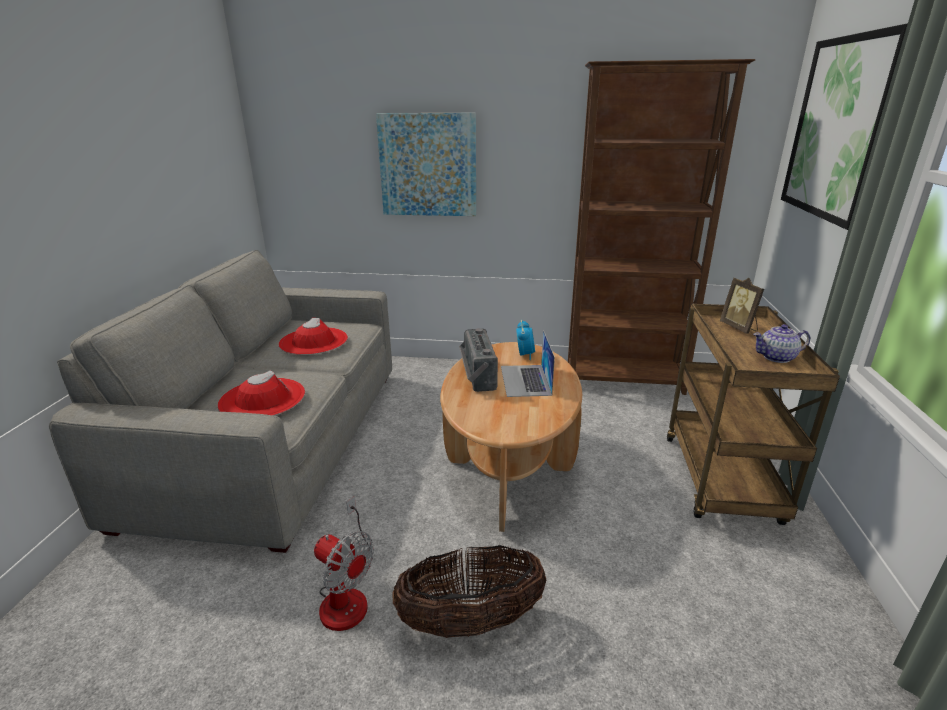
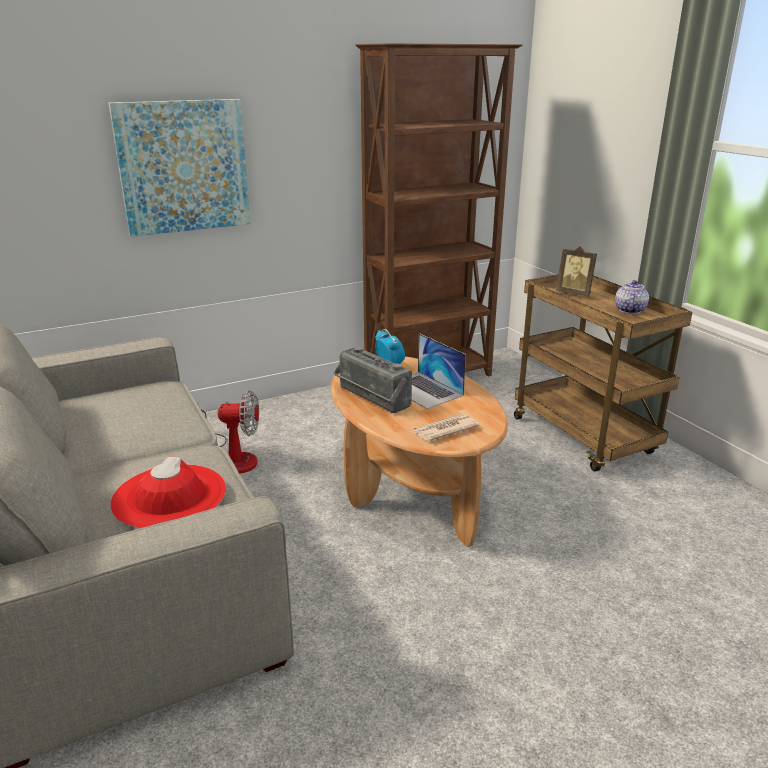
camera: 35 degrees left, 0 degrees up
(313, 341) = (131, 417): red hat -> none
(346, 594) = (395, 666): fan -> fan (233, 458)
(470, 621) = (524, 627): basket -> none
(496, 418) = (444, 430): none -> newspaper
(777, 357) = (629, 310): teapot -> teapot turned 150 degrees clockwise
(839, 129) = (601, 108): picture -> none

